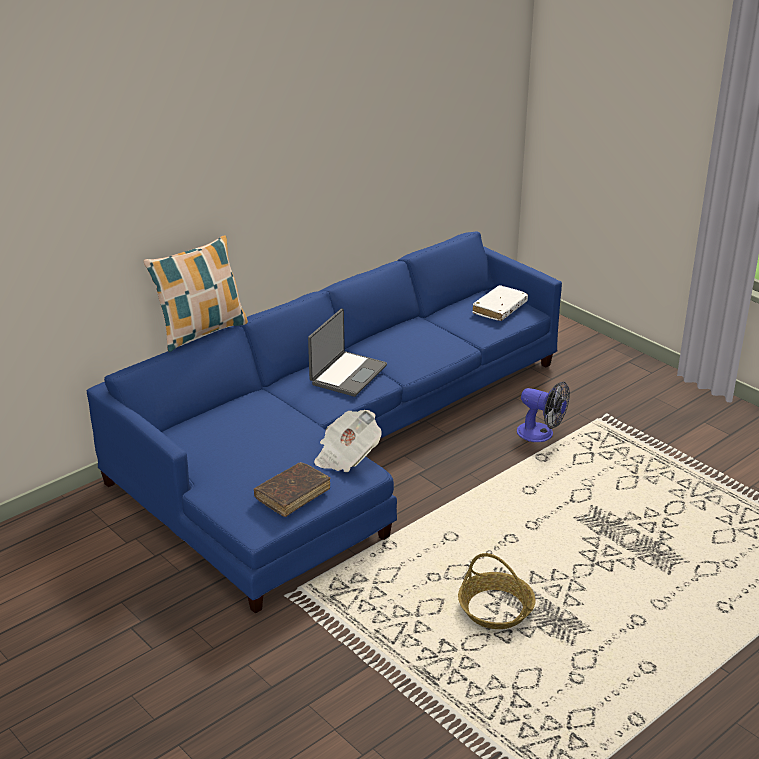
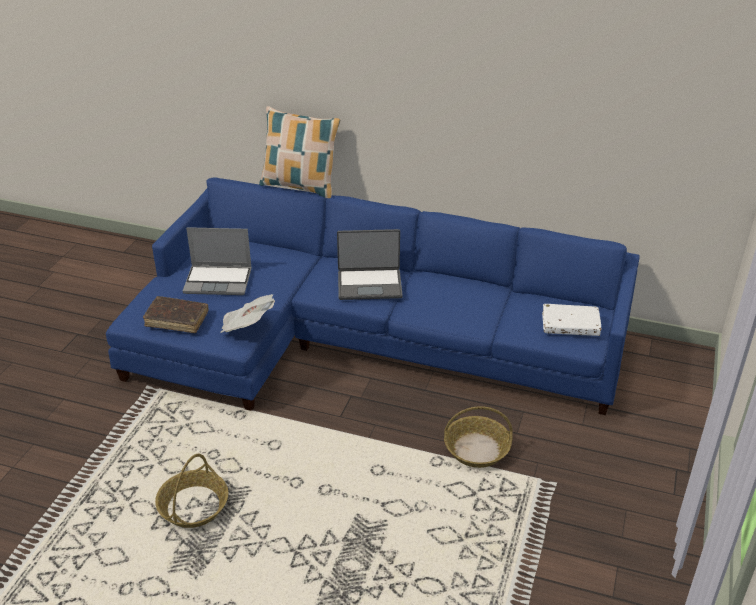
camera: 60 degrees right, 5 degrees up
(250, 452) = (219, 281): none -> laptop
(541, 434) = (477, 449): fan -> basket

